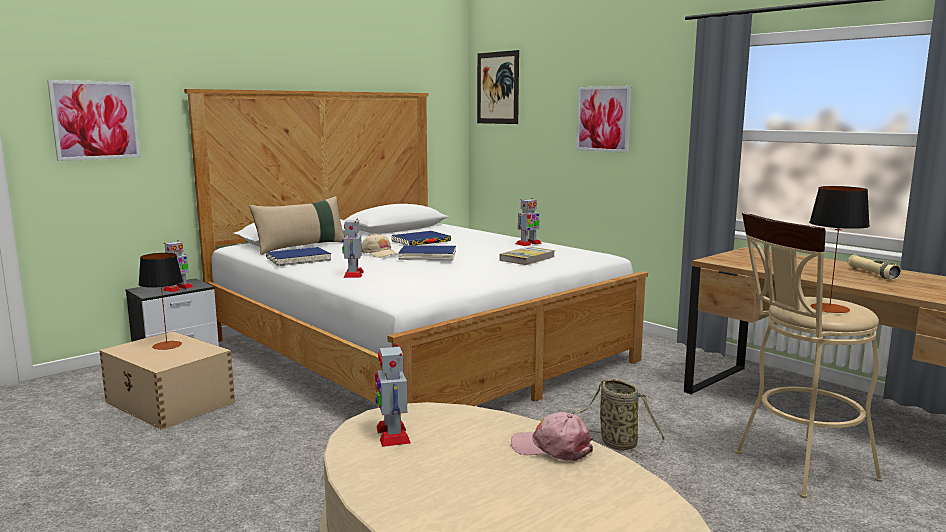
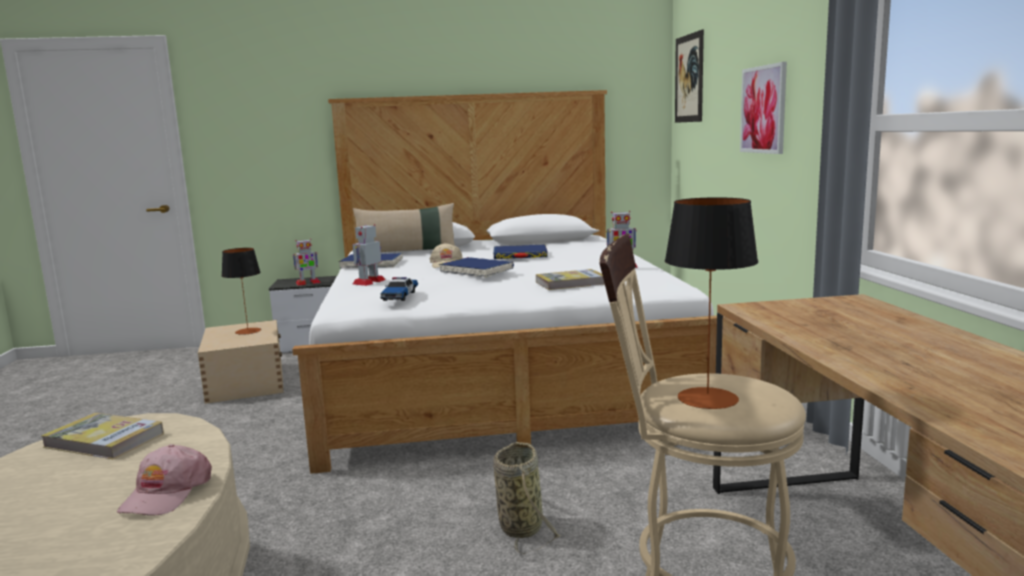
camera: 35 degrees right, 0 degrees up
(95, 120) = (253, 130): picture -> none
(392, 434) = (104, 440): toy robot -> book
(431, 281) = (400, 296): none -> toy car
(552, 447) = (166, 493): pink cap -> pink cap turned 135 degrees counterclockwise
(872, 274) = (954, 359): beige flashlight -> none

